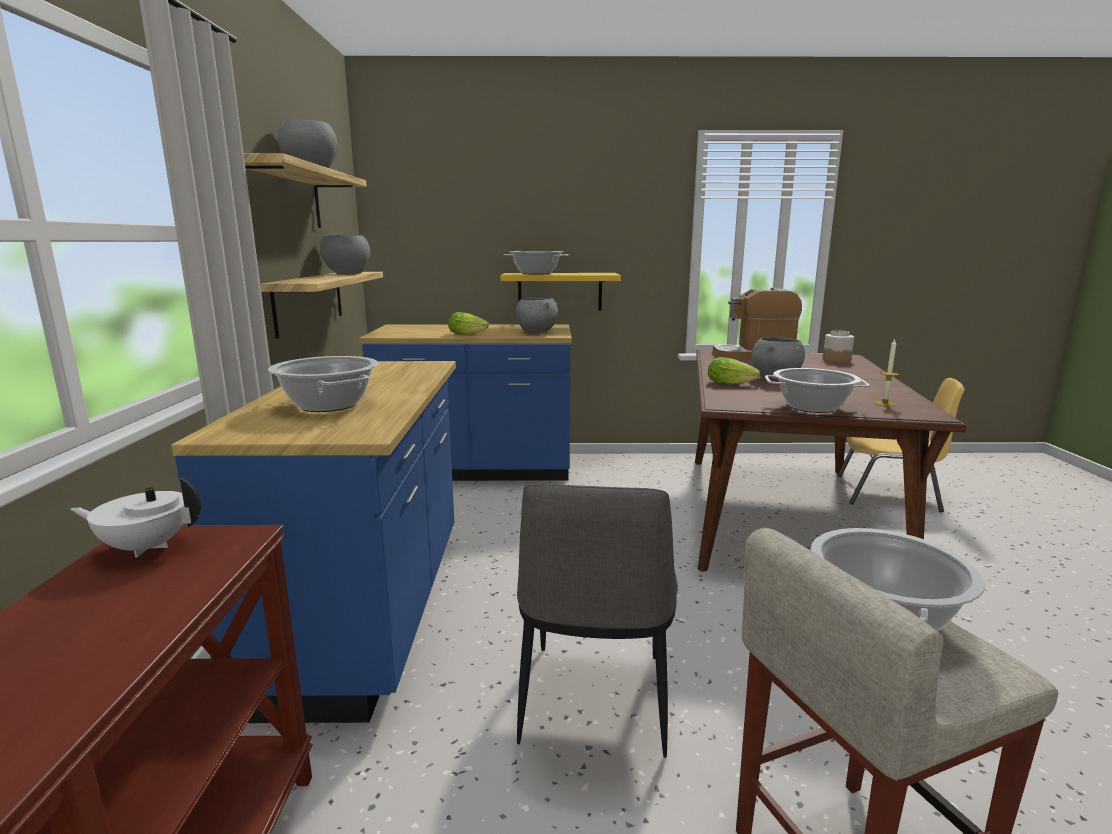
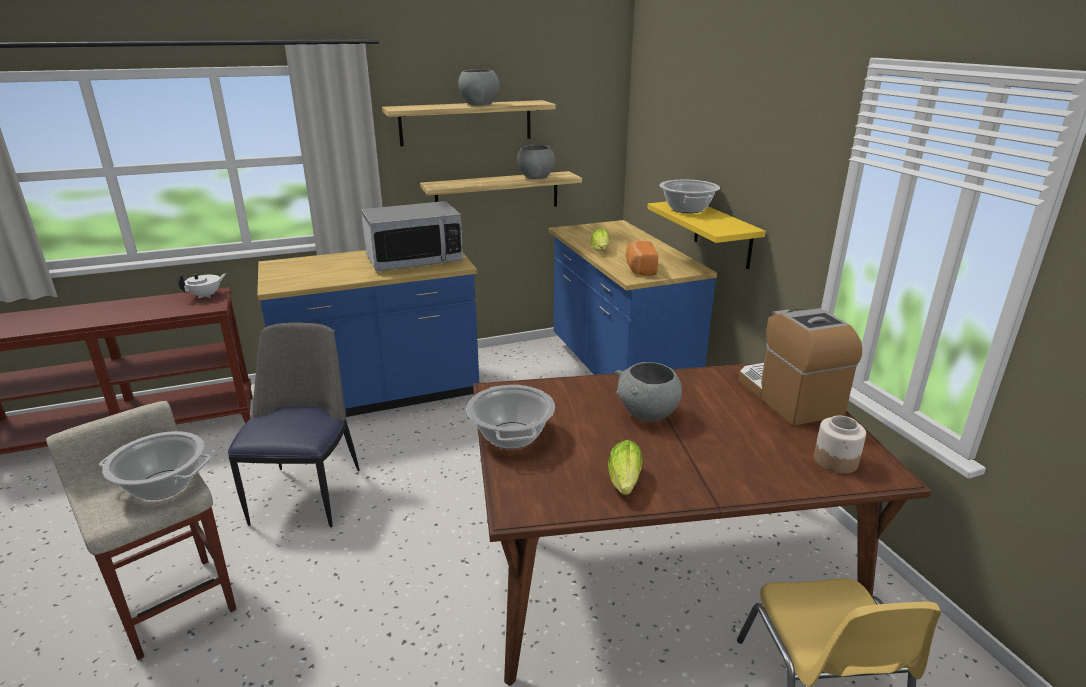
camera: 70 degrees right, 10 degrees up
(146, 547) = (206, 296): white teapot -> white teapot turned 60 degrees clockwise
(328, 405) = (331, 267): cooking pot -> none
(378, 374) = (414, 260): none -> microwave
(537, 332) = (639, 269): grey bowl -> bread
(594, 702) = (307, 493): chair -> chair turned 105 degrees clockwise
(732, 383) = (594, 391): lettuce -> lettuce (624, 483)
(884, 403) = (557, 482): candle -> none

